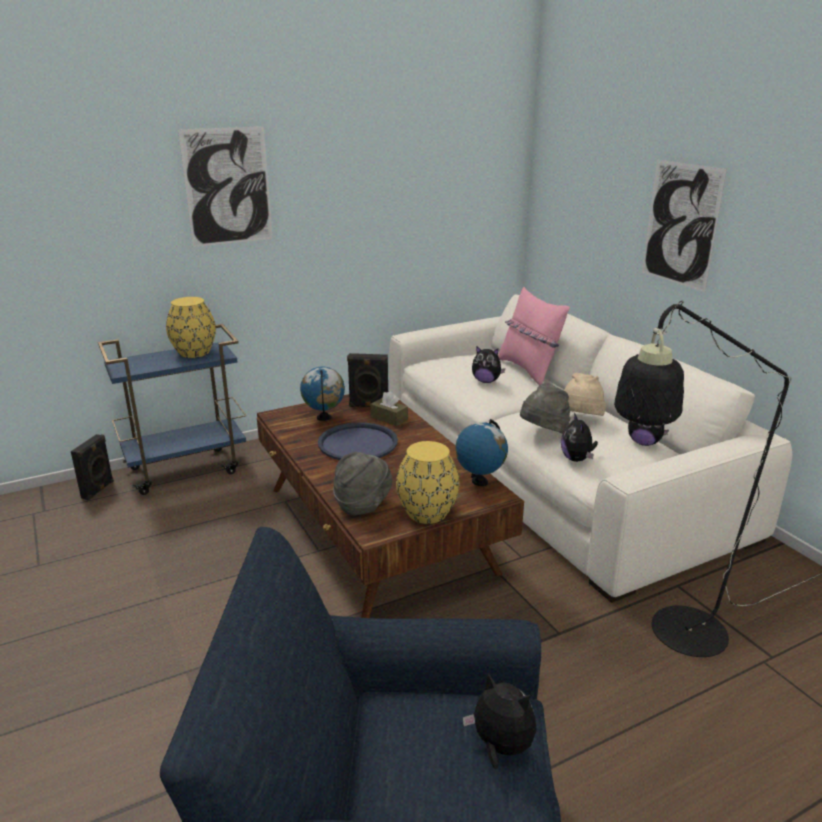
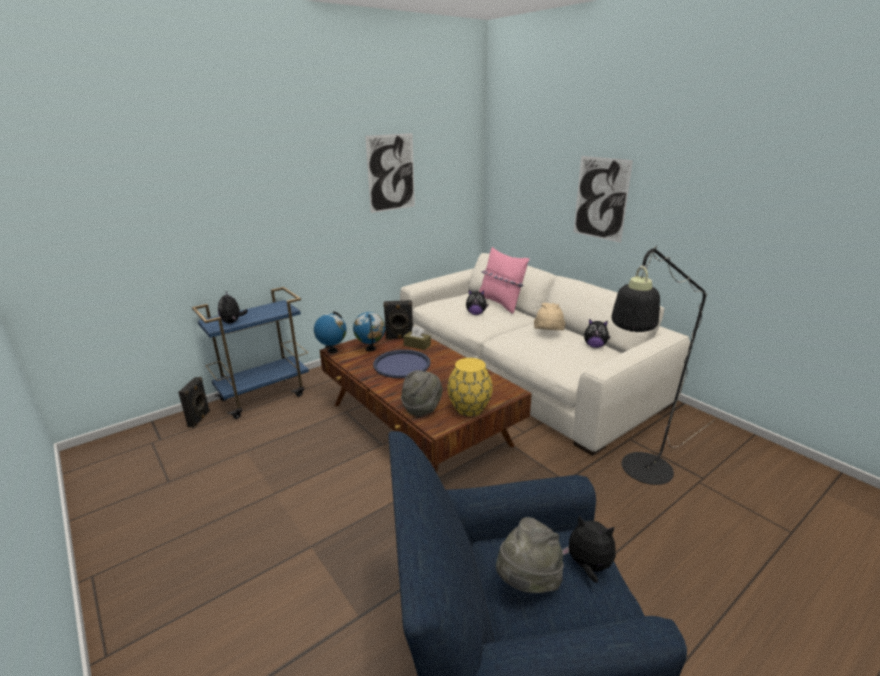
camera: 10 degrees left, 0 degrees up
(195, 352) = (266, 309): yellow vase -> none
(227, 187) = (282, 185): picture -> picture (391, 173)
(479, 482) = (496, 383): globe -> globe (332, 350)
(543, 432) = (528, 345): grey hat -> grey hat (527, 581)
(577, 459) = (556, 361): plush toy -> plush toy (233, 322)

